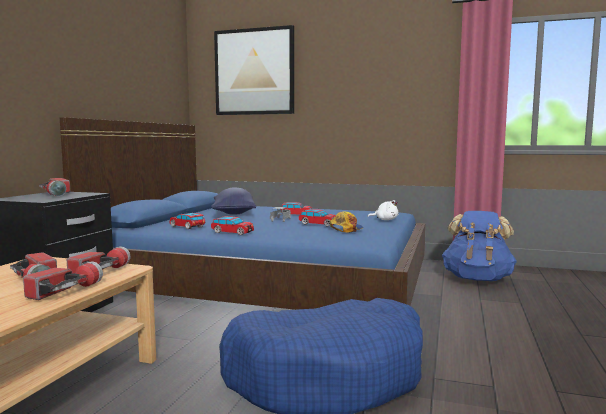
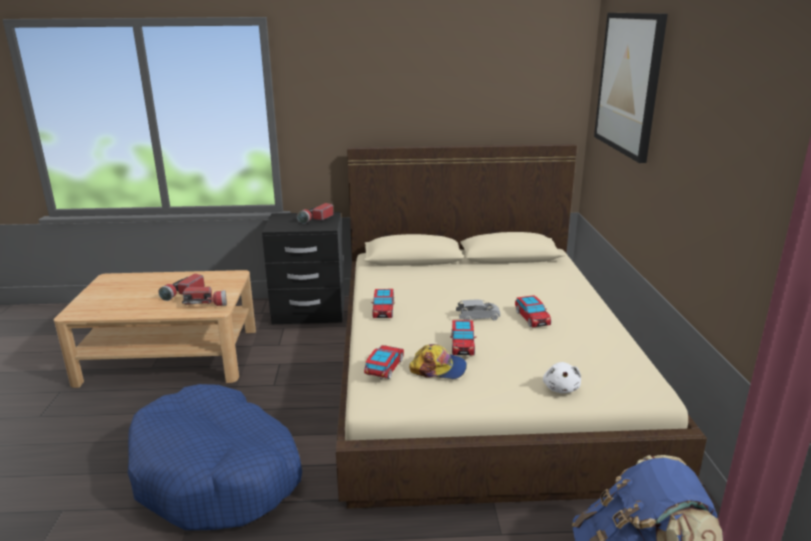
camera: 70 degrees right, 15 degrees up
(65, 291) = (157, 310): flashlight -> none
(187, 227) = (397, 283): toy car -> toy car (384, 368)
(233, 213) = (505, 282): blue pillow -> none
(267, 275) = (480, 371): blue bed -> beige bed

